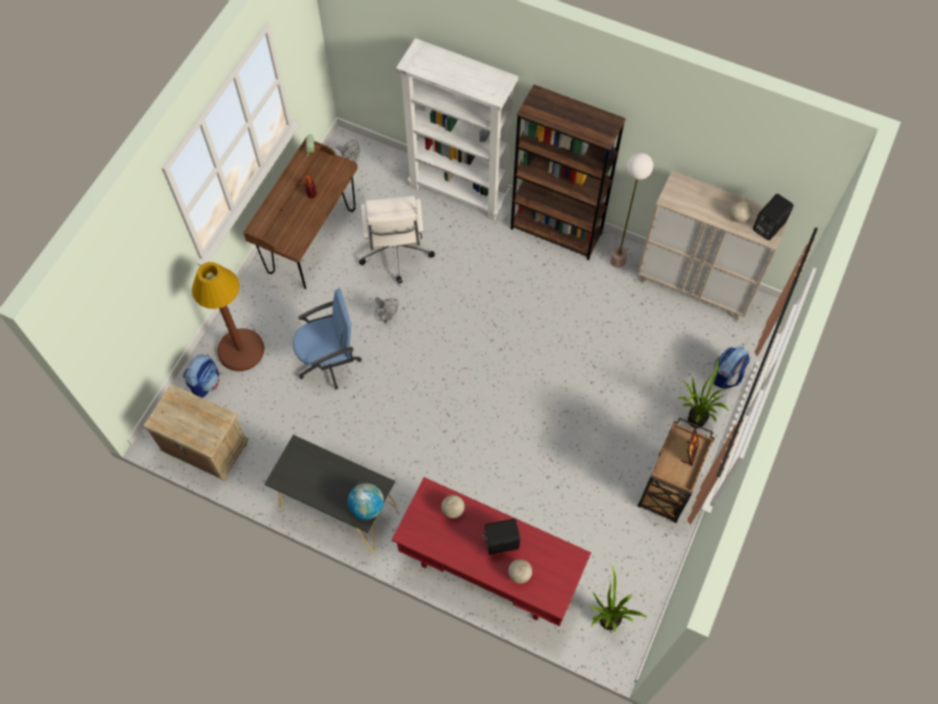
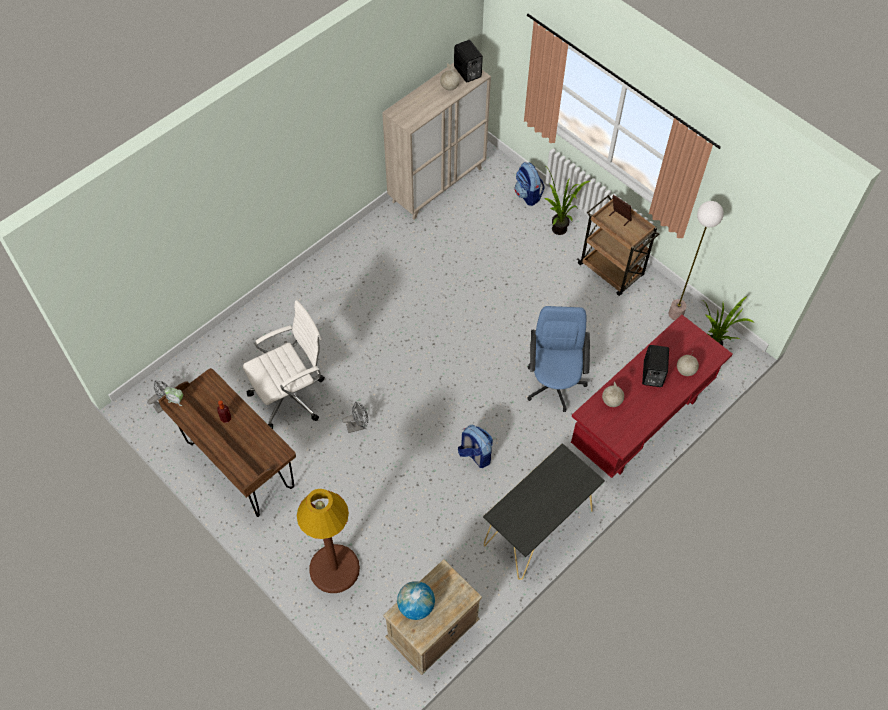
camera: 70 degrees left, 5 degrees down
(206, 383) = (357, 613): backpack -> backpack (475, 455)
(329, 361) = (383, 489): blue office chair -> blue office chair (554, 383)
(367, 506) = (580, 473): globe -> globe (416, 606)
(395, 252) = (291, 396): white office chair -> white office chair turned 45 degrees counterclockwise
(459, 192) = (251, 321): white bookcase -> none
(556, 231) = (333, 261): brown bookcase -> none
(617, 261) = (387, 228): floor lamp -> floor lamp (676, 314)

